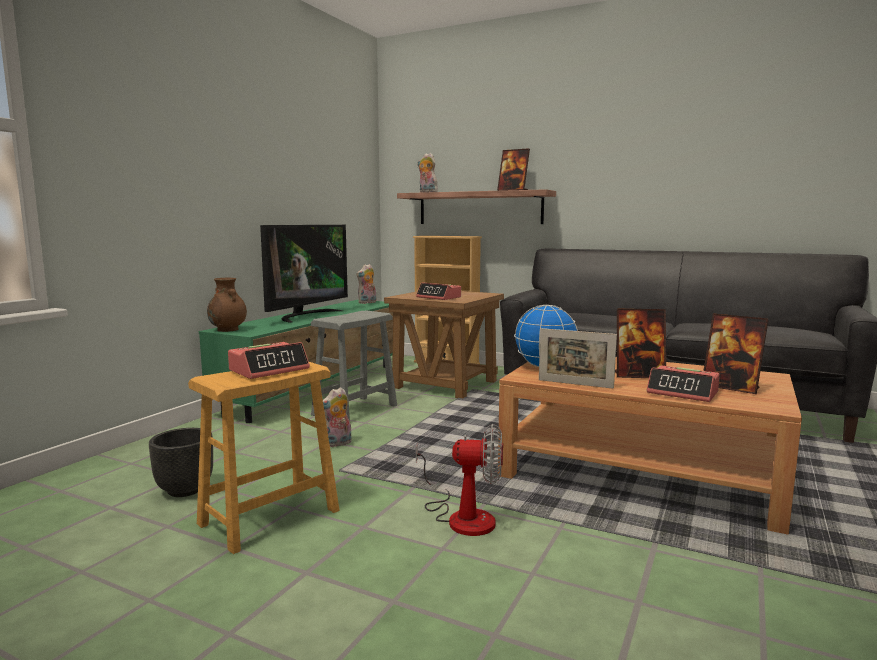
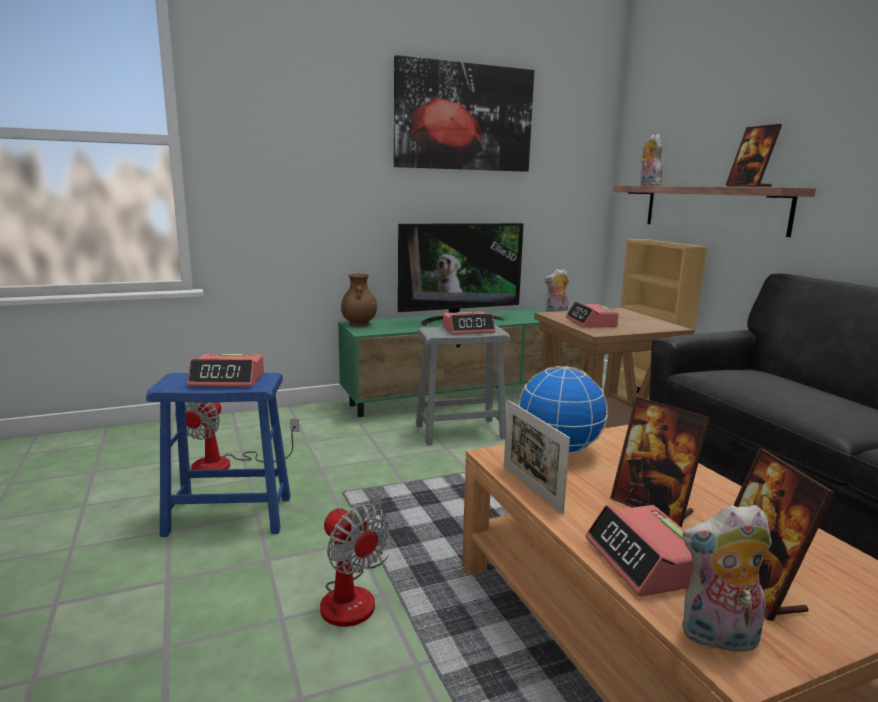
camera: 40 degrees right, 5 degrees up
(185, 490) = (226, 464): black planter -> fan
(269, 517) = (229, 515): brown stool -> blue stool
(283, 129) = (464, 117): none -> picture
(337, 444) = (387, 463): plush toy -> plush toy (718, 638)
(356, 315) = (468, 330): none -> alarm clock

